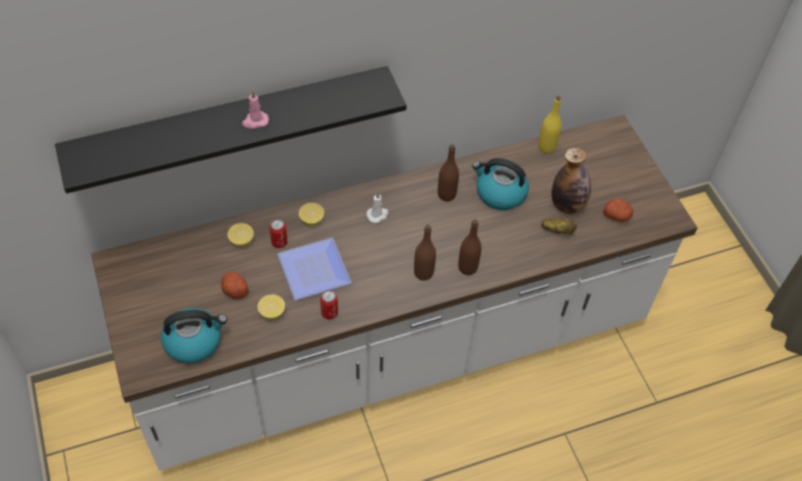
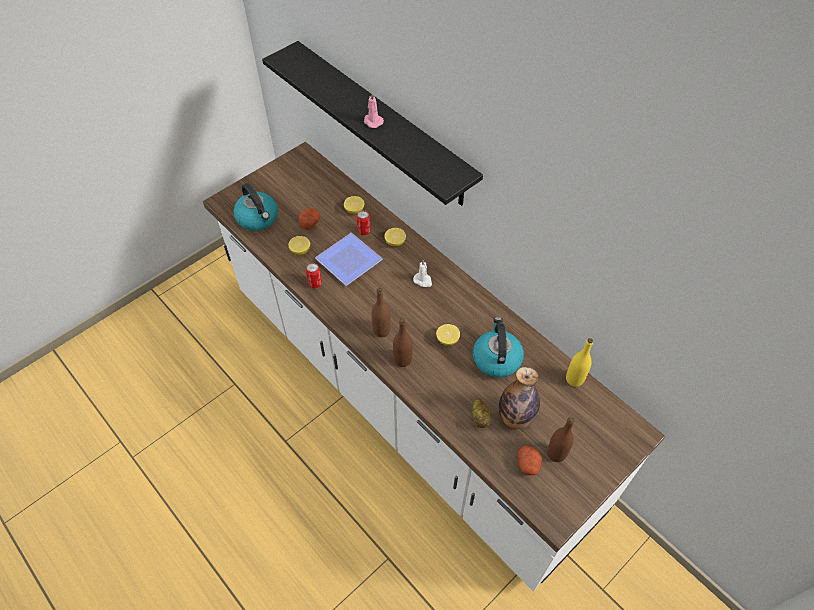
camera: 70 degrees right, 0 degrees up
(446, 194) = (471, 320): brown bottle -> brown bottle (556, 453)
(460, 222) = (447, 339): none -> lemon

